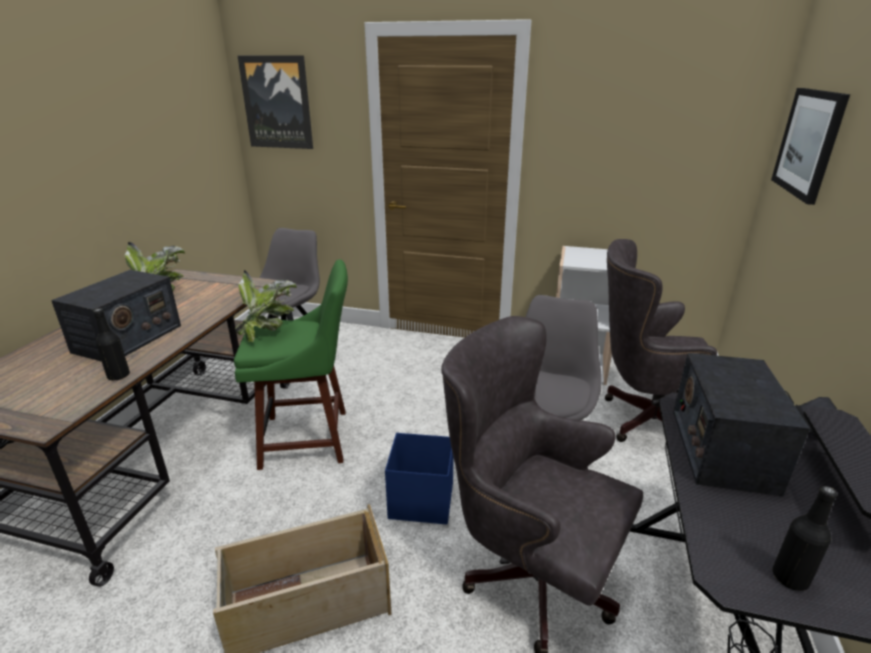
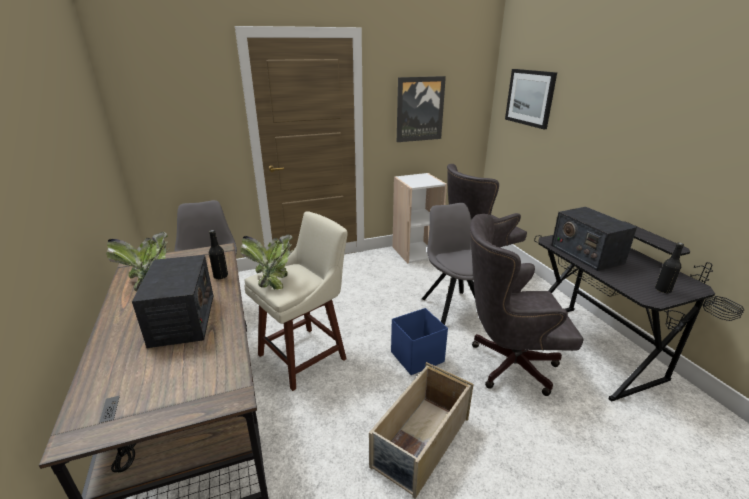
camera: 35 degrees left, 0 degrees up
(118, 376) = (229, 344): black bottle -> black bottle (221, 276)
(277, 103) = (153, 95): picture -> picture (419, 109)
(310, 438) = (306, 355): green stool -> beige stool

